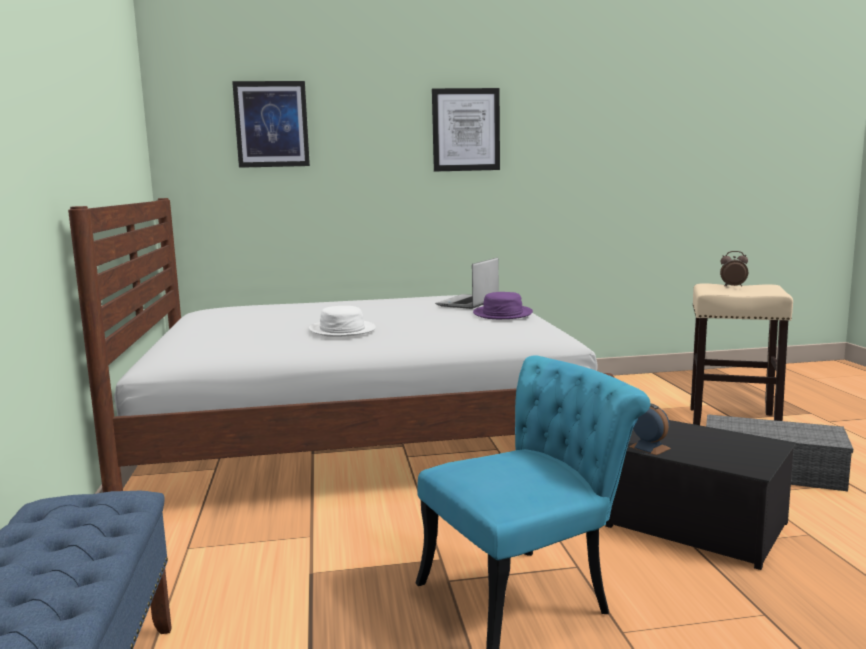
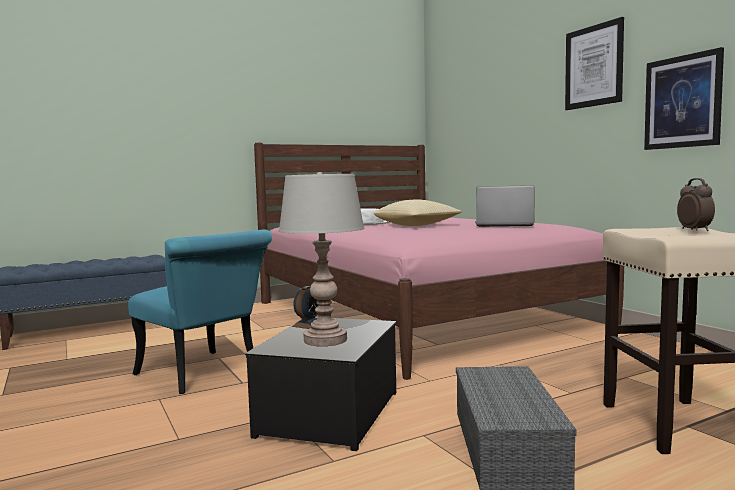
camera: 70 degrees right, 5 degrees down
(271, 124) = (473, 88): picture -> picture (682, 102)
(362, 438) = (417, 315): white bed -> pink bed
(419, 319) = (417, 225): none -> pillow
(502, 314) = (466, 230): purple hat -> none
(721, 445) = (325, 340): none -> grey table lamp

